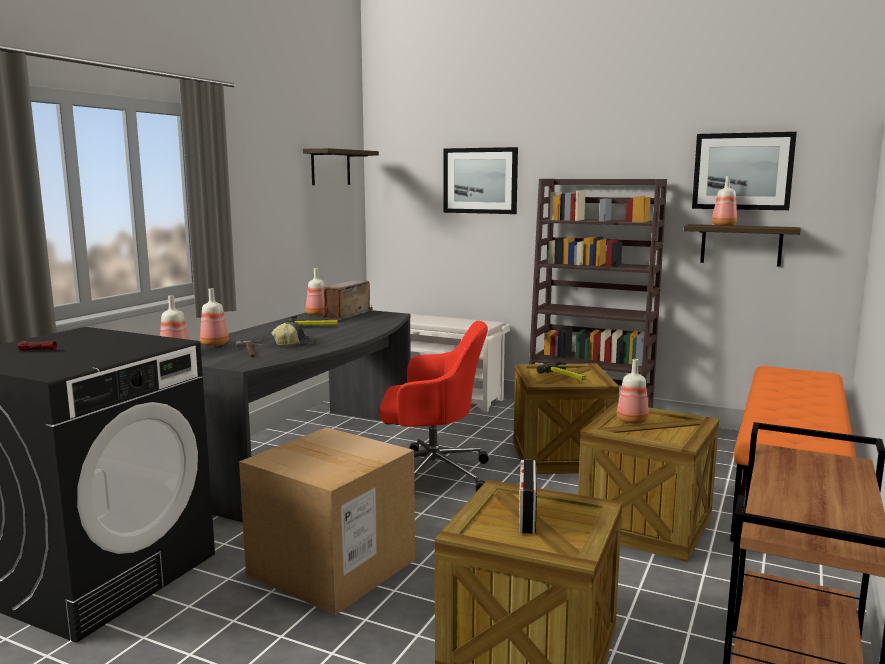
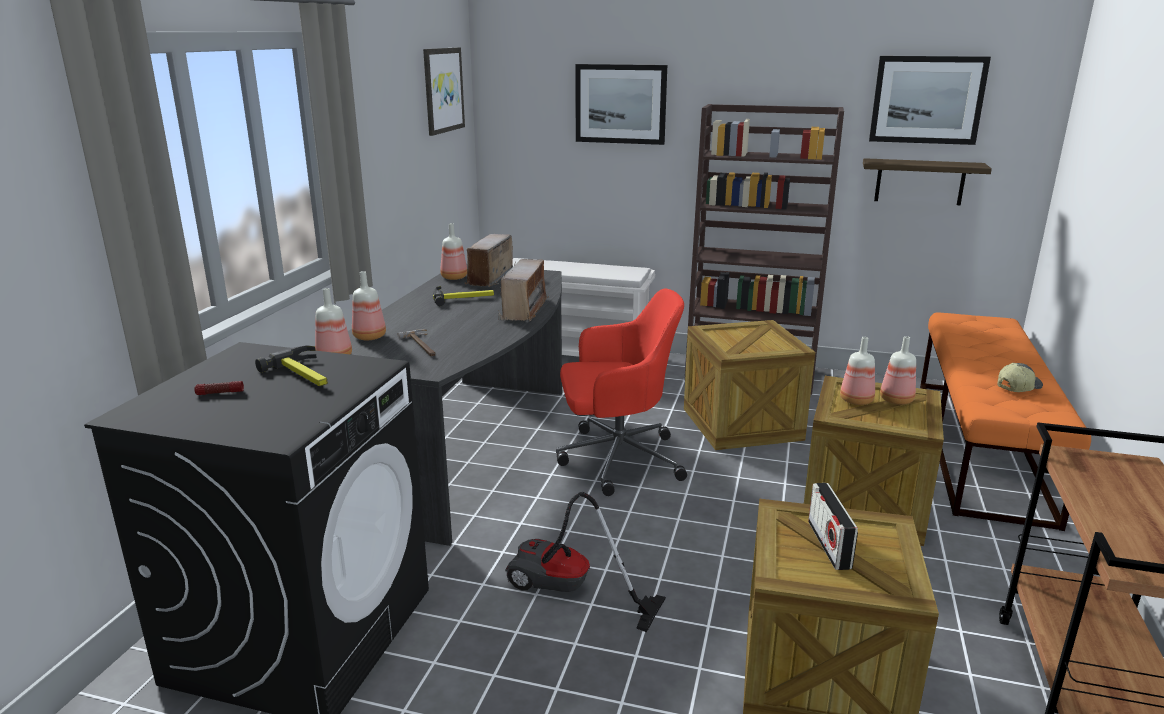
camera: 10 degrees left, 10 degrees up
(295, 343) = (465, 330): cap -> cap (1017, 386)
(330, 167) = (442, 90): shelf -> picture
(332, 567) = (567, 592): cardboard box -> vacuum cleaner
(356, 334) = (524, 309): none -> radio
(566, 375) = (751, 340): hammer -> hammer (305, 374)
(723, 225) = (905, 162): bottle -> bottle (896, 400)

